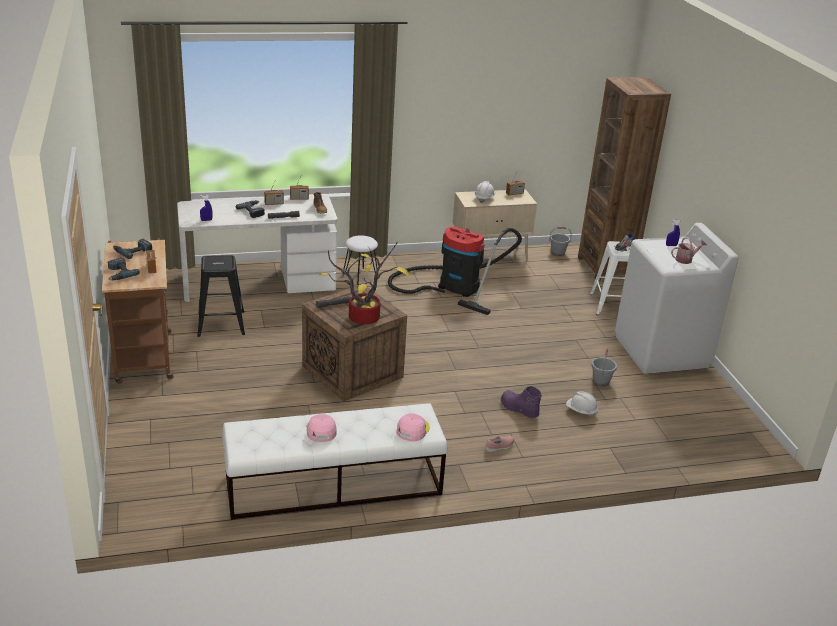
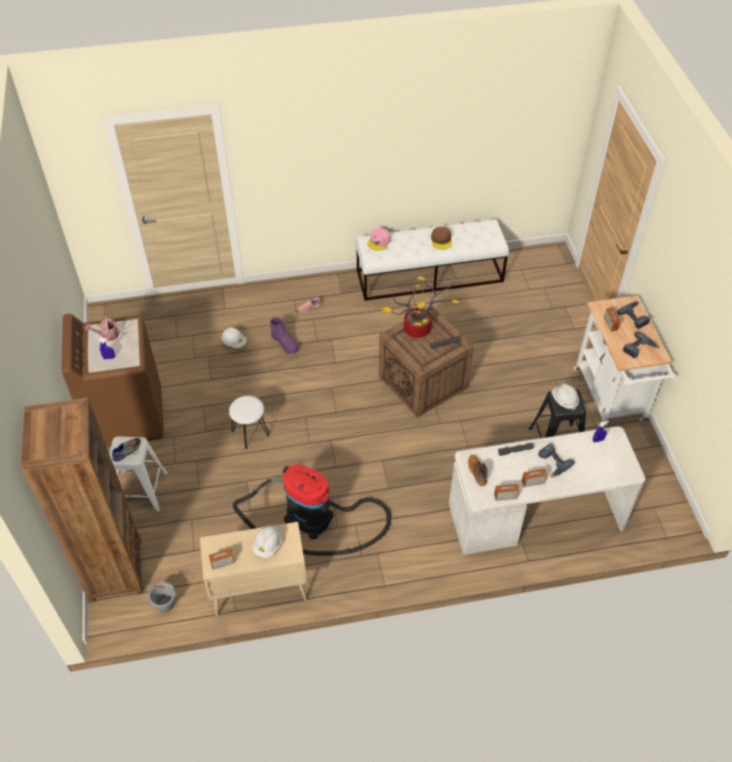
camera: 175 degrees left, 20 degrees up
(143, 353) = (611, 399): brown cart -> white cart
(220, 262) = (564, 401): none -> white hard hat
(321, 430) = (441, 240): pink cap -> brown cap
(360, 276) = (422, 535): white stool -> white stool (250, 433)
(601, 381) = (203, 376): grey bucket -> none
(661, 352) = (127, 416): white washing machine -> brown washing machine

